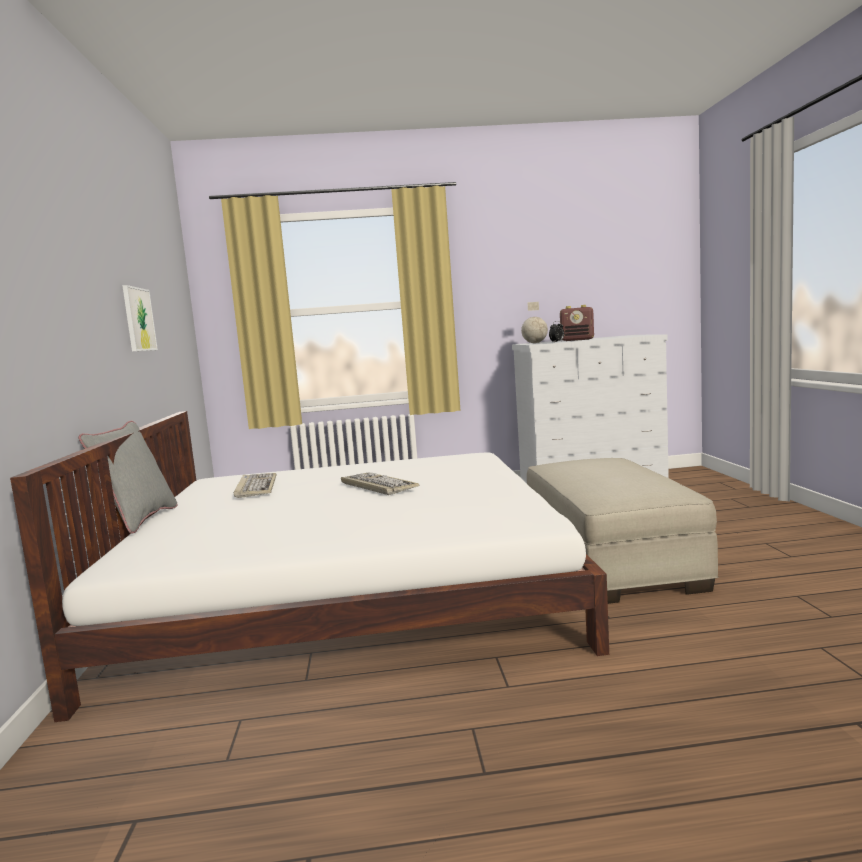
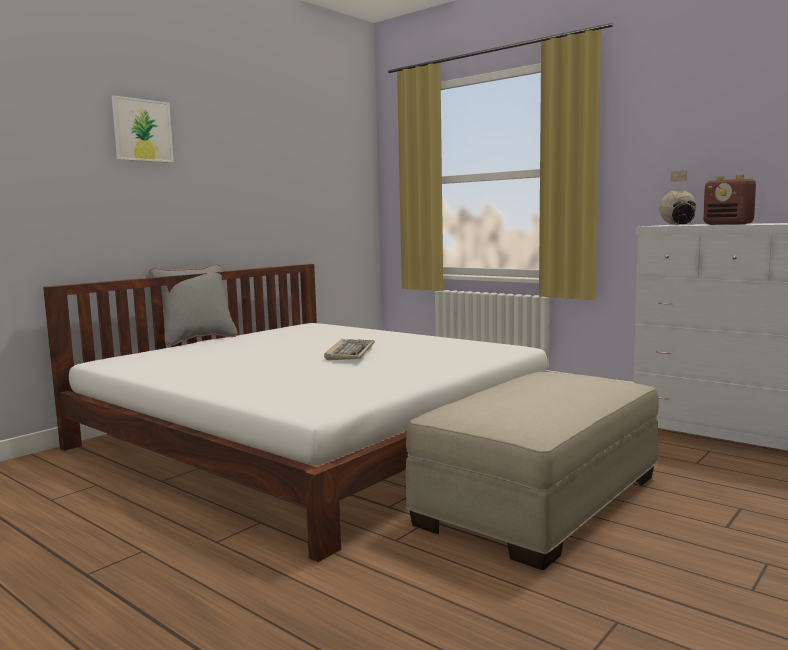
camera: 45 degrees right, 0 degrees up
(138, 319) = (265, 184): picture -> picture (142, 130)
(256, 487) = (302, 335): keyboard -> none

